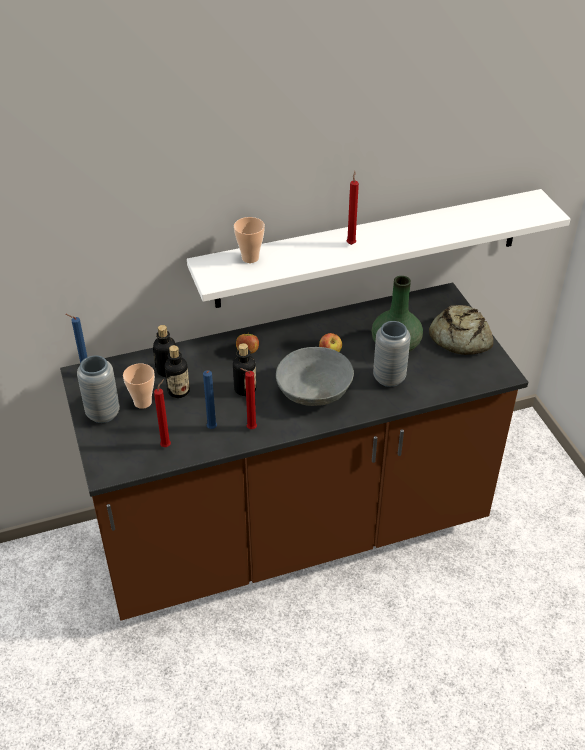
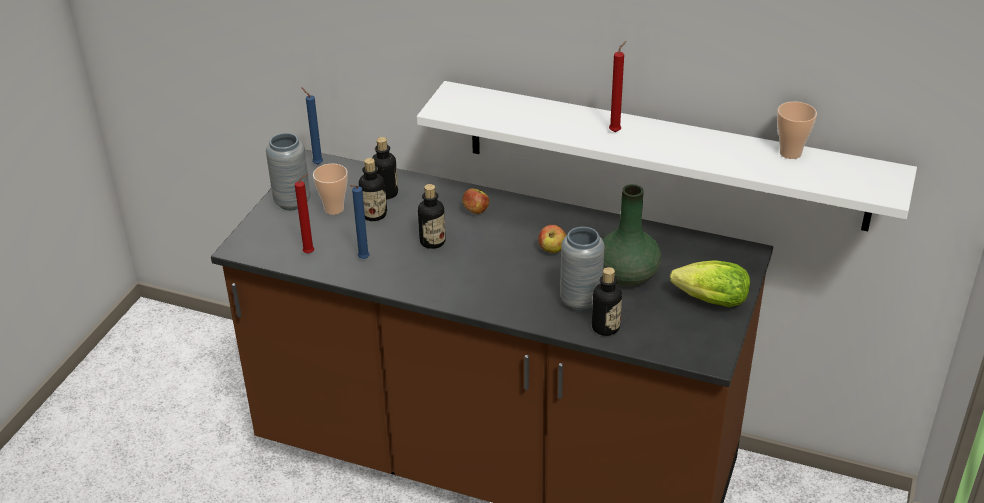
camera: 40 degrees right, 5 degrees down
(250, 258) = (500, 103): cup -> cup (790, 153)
(250, 428) = (395, 276): red candle -> none
(314, 391) = (493, 275): grey bowl -> none
(424, 388) = (605, 327): none -> bottle
(459, 337) = (707, 300): bread -> lettuce

